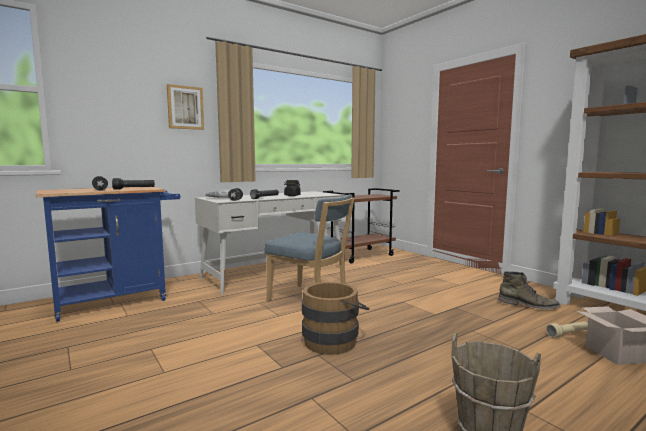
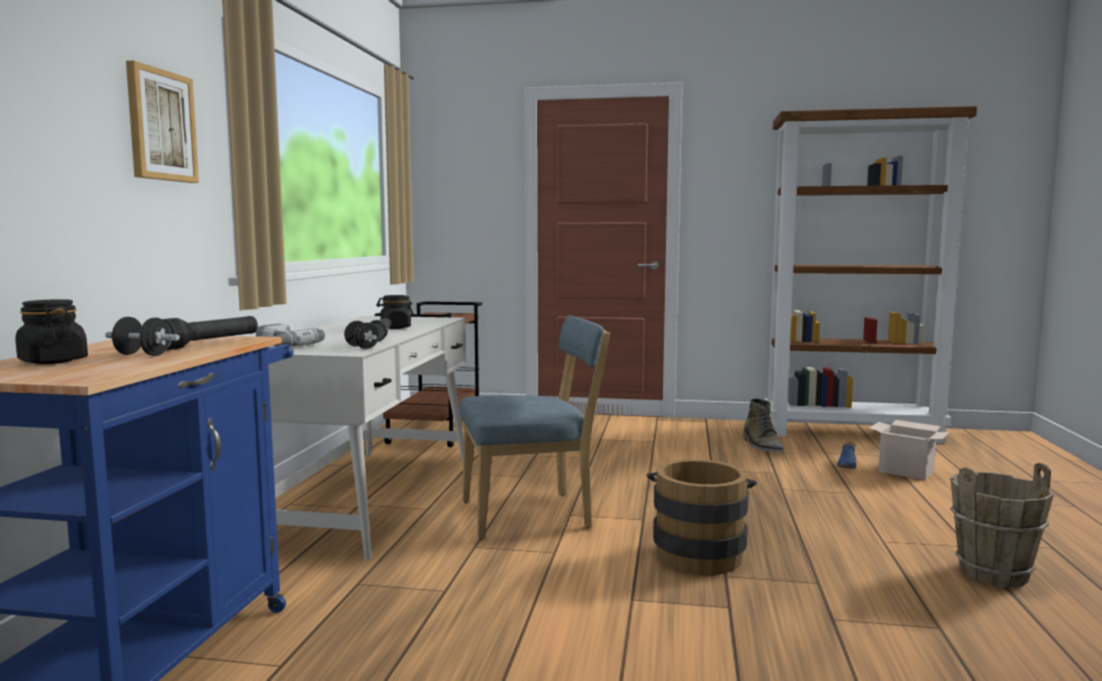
camera: 45 degrees left, 0 degrees up
(78, 189) = (52, 361): none -> black jar
(528, 305) = (762, 446): green boot -> green boot turned 105 degrees clockwise
(568, 334) = (847, 465): beige flashlight -> blue shoe

